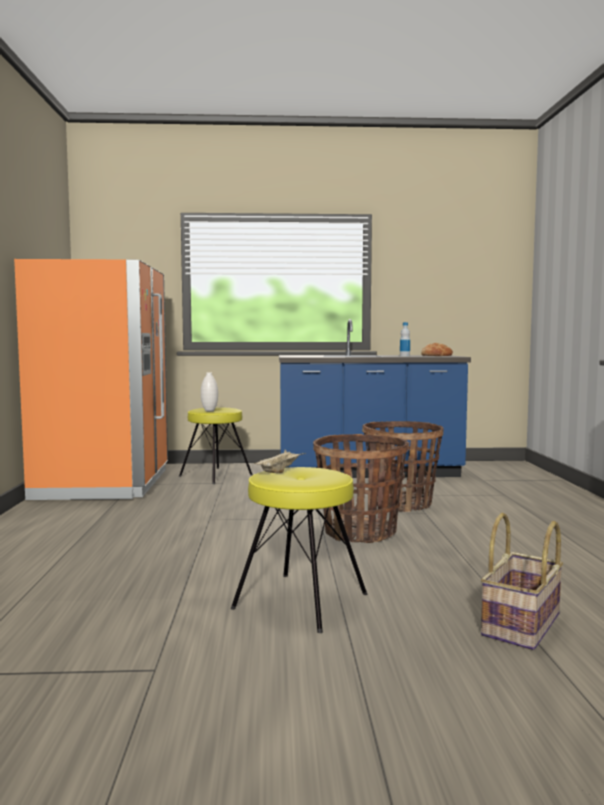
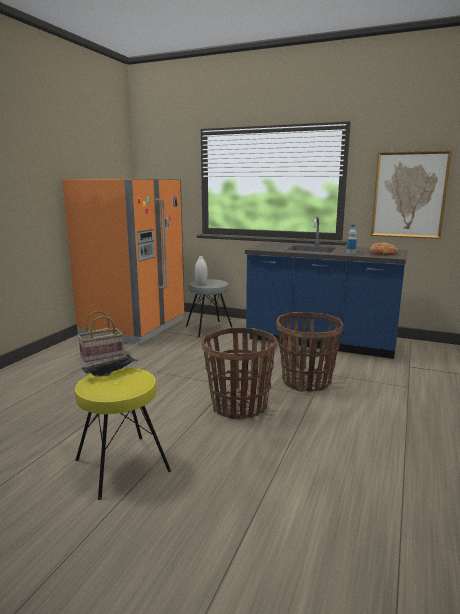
camera: 25 degrees right, 10 degrees up
(215, 475) = (209, 329): yellow stool -> grey stool
(280, 471) = (111, 373): beige tray -> black tray
(440, 296) = (409, 195): none -> picture
(523, 625) = (241, 541): basket -> basket (102, 356)

